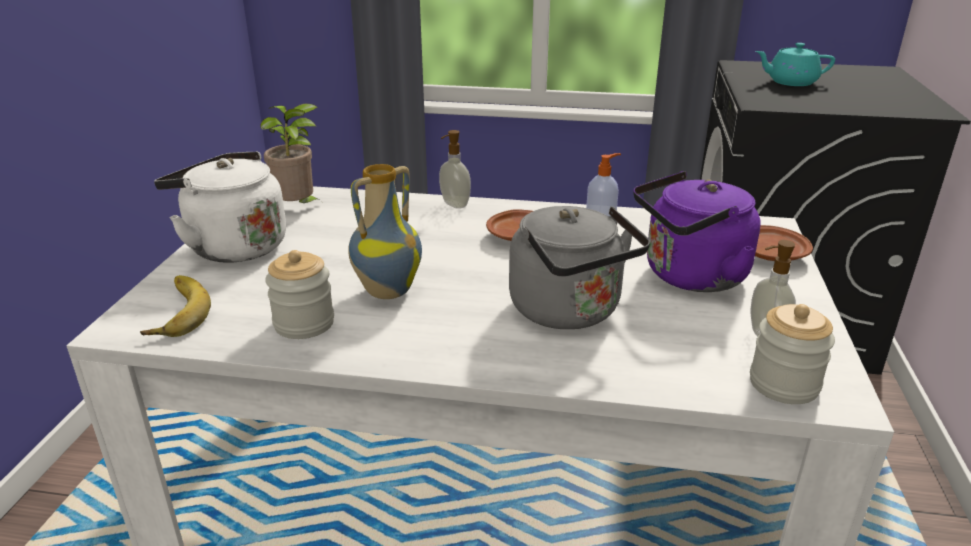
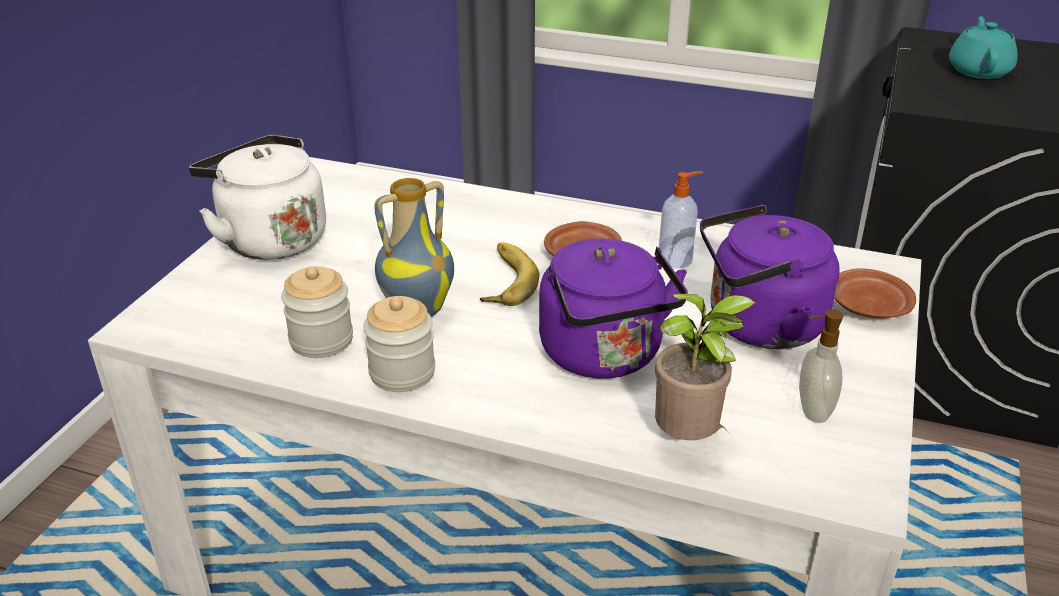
camera: 10 degrees right, 5 degrees up
(174, 313) = (195, 314): banana -> banana (502, 281)
(298, 208) = (348, 196): potted plant -> potted plant (689, 440)
(454, 205) = (521, 205): soap dispenser -> none
(570, 312) = (605, 356): grey kettle -> purple kettle
(784, 384) = (808, 469): jar -> jar (402, 372)
(790, 82) = (978, 70): turquoise teapot -> turquoise teapot turned 90 degrees clockwise

